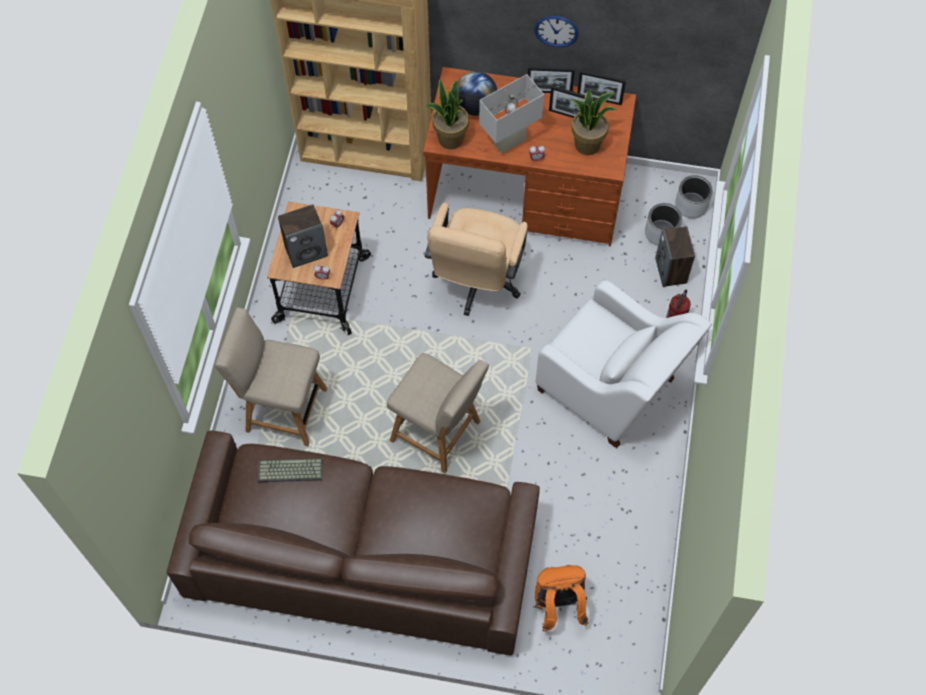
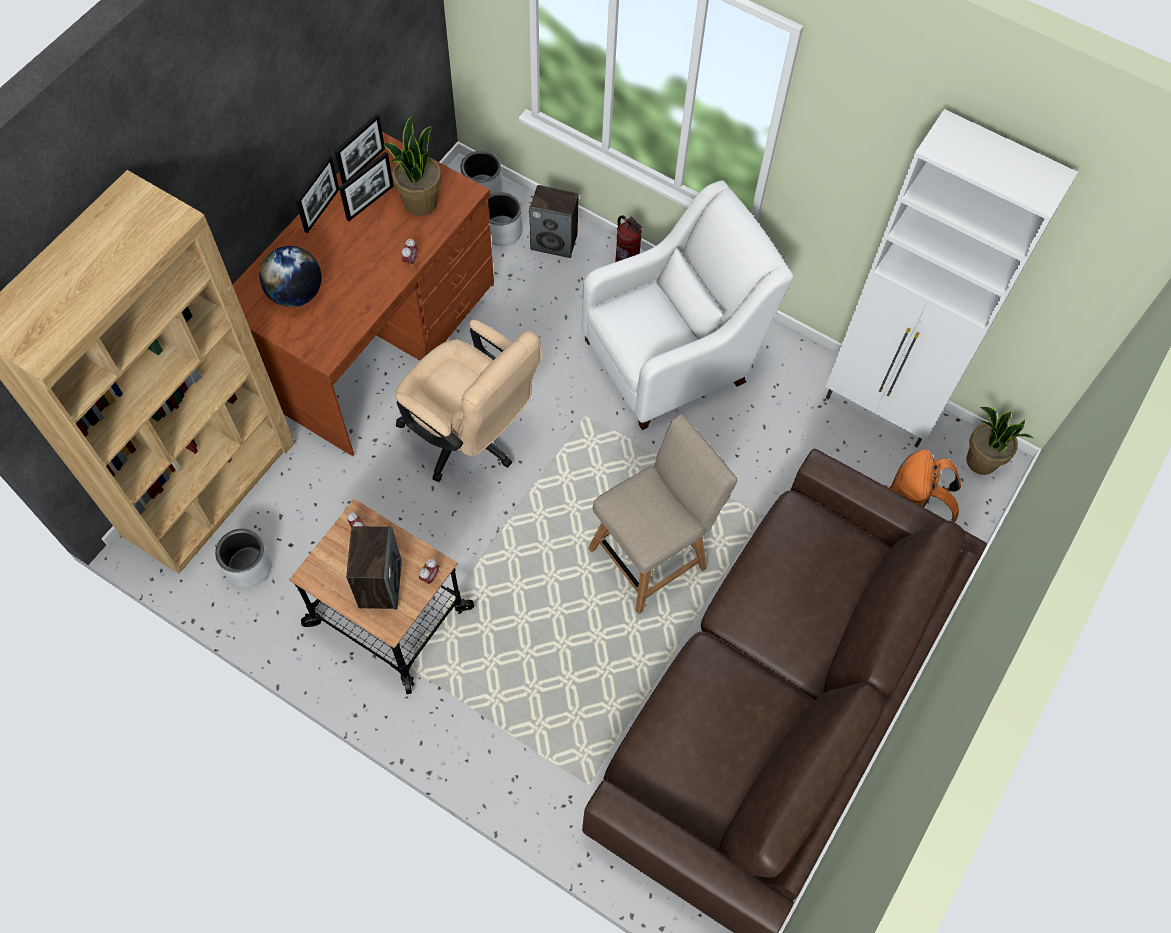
camera: 70 degrees left, 0 degrees up
(282, 408) = (538, 727): beige chair -> none
(289, 471) = (676, 727): keyboard -> none
(322, 195) = (248, 566): none -> grey planter
(450, 139) = (328, 339): potted plant -> potted plant (981, 461)
(509, 141) = (370, 278): white table lamp -> none
(556, 30) = (285, 133): wall clock -> none
(644, 556) = (881, 408): none -> white cabinet

